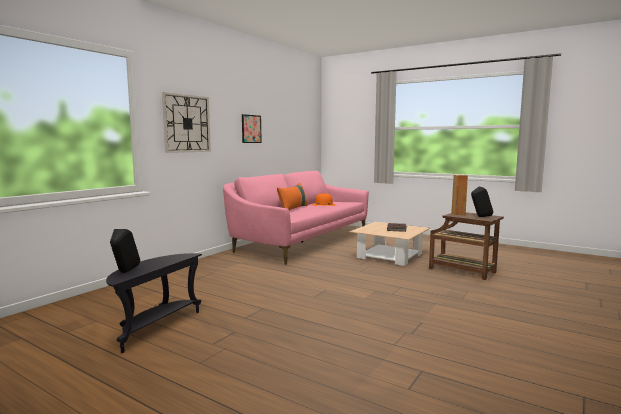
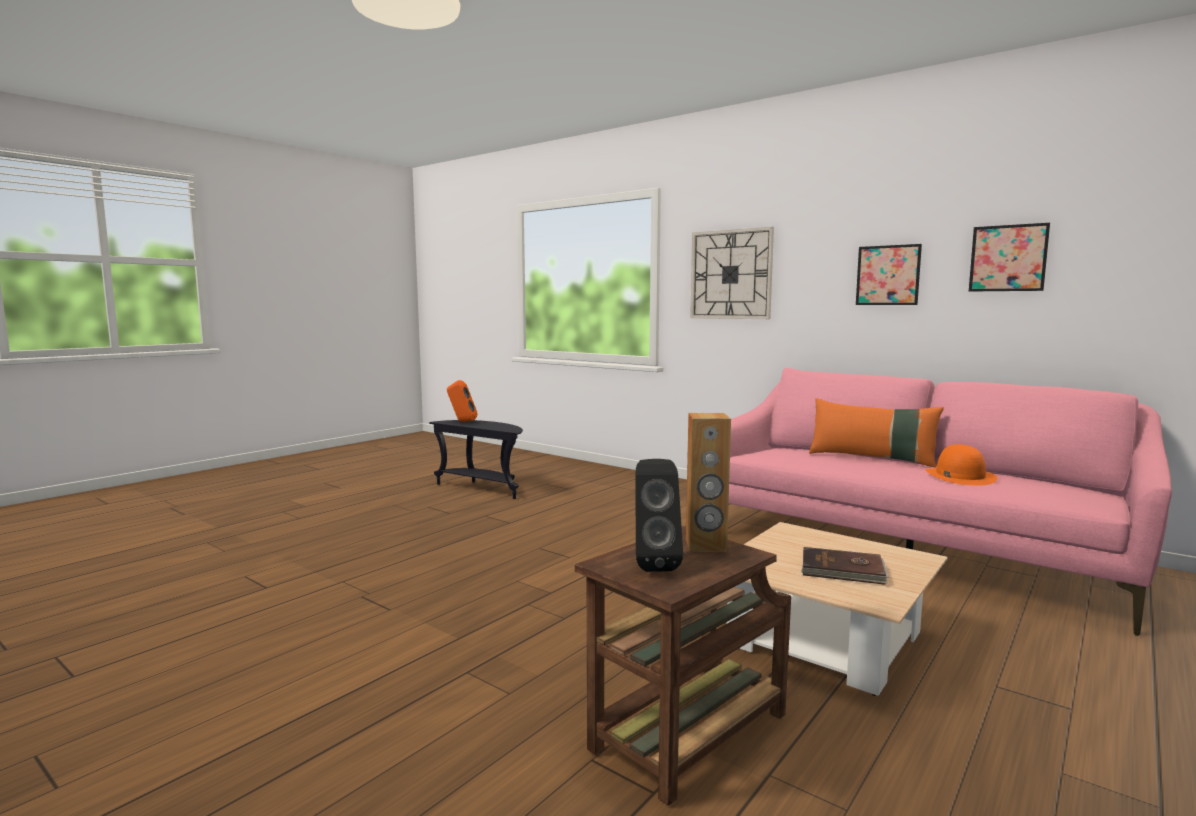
camera: 95 degrees right, 0 degrees up
(124, 272) = (462, 421): black speaker -> orange speaker
(280, 124) = (1008, 258): none -> picture

